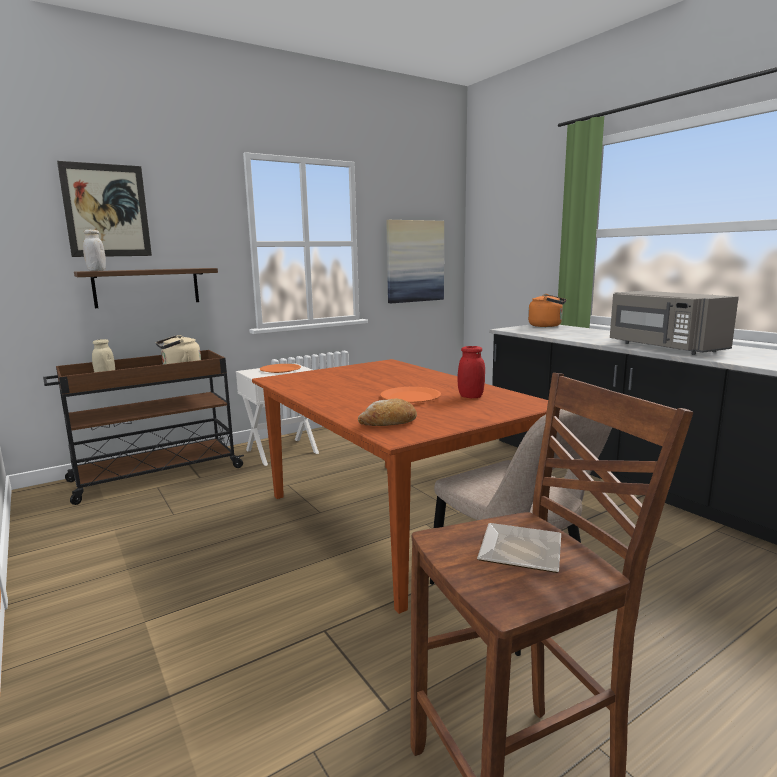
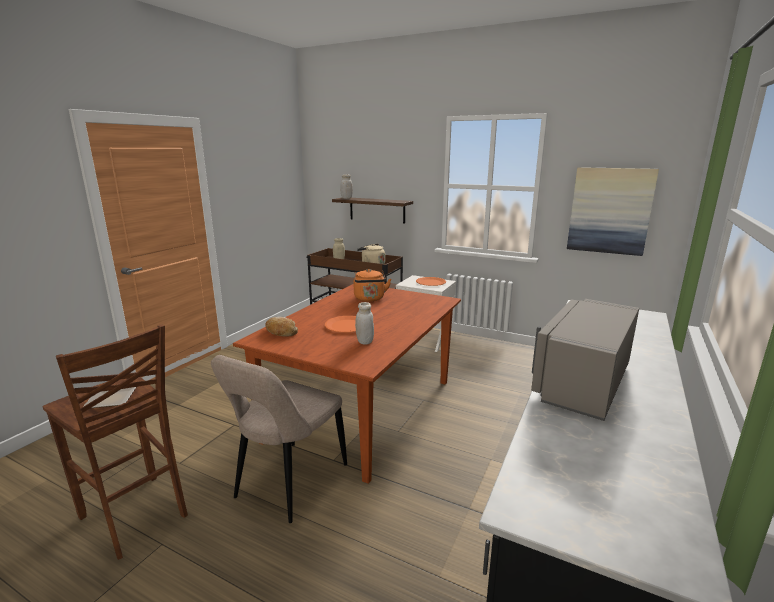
camera: 60 degrees right, 5 degrees up
(106, 211) = (361, 162): picture -> none
(470, 396) = (365, 341): red jar -> white jar
(547, 326) = (640, 317): orange kettle -> orange kettle (370, 299)

